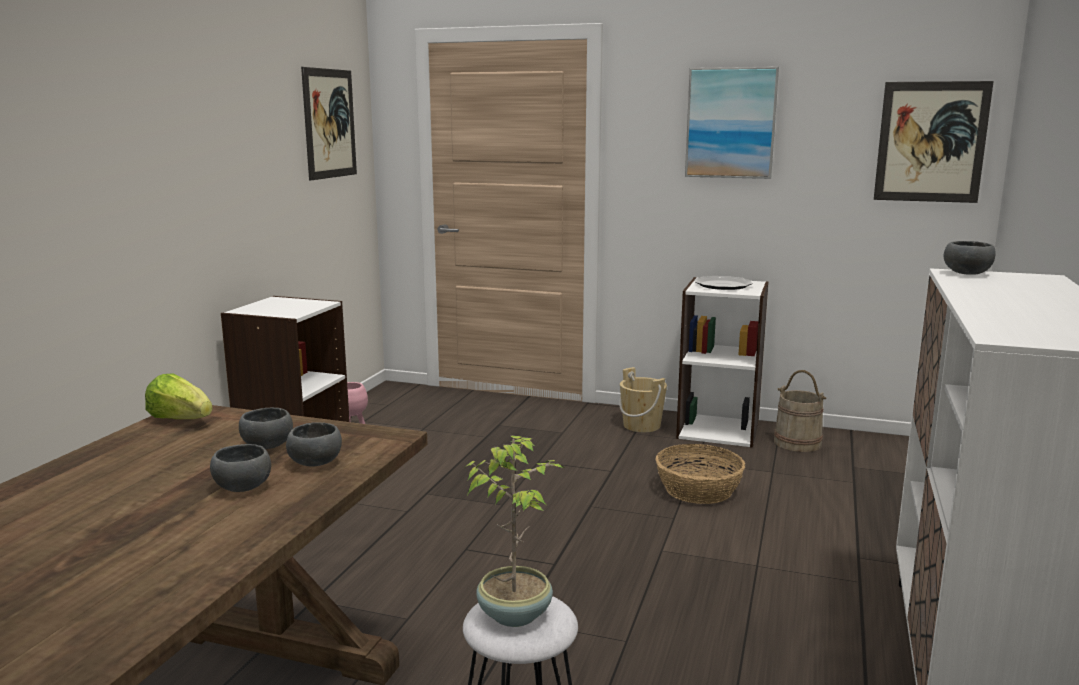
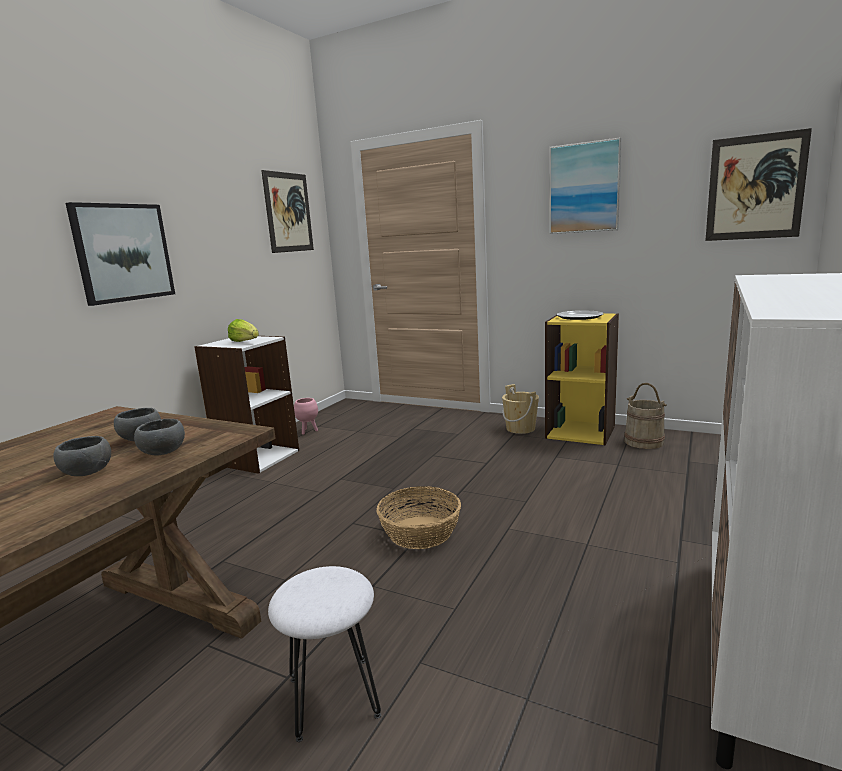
camera: 10 degrees right, 0 degrees up
(144, 187) = (123, 252): none -> picture
(181, 420) = (100, 419): lettuce -> lettuce (245, 342)
(515, 613) = (316, 589): potted plant -> none
(698, 490) = (552, 479): basket -> basket (420, 532)
(718, 430) = (581, 431): white bookcase -> yellow bookcase
(967, 274) = (772, 276): grey bowl -> none

